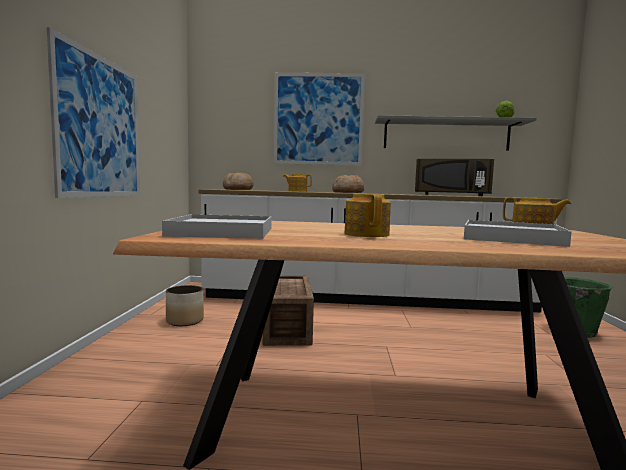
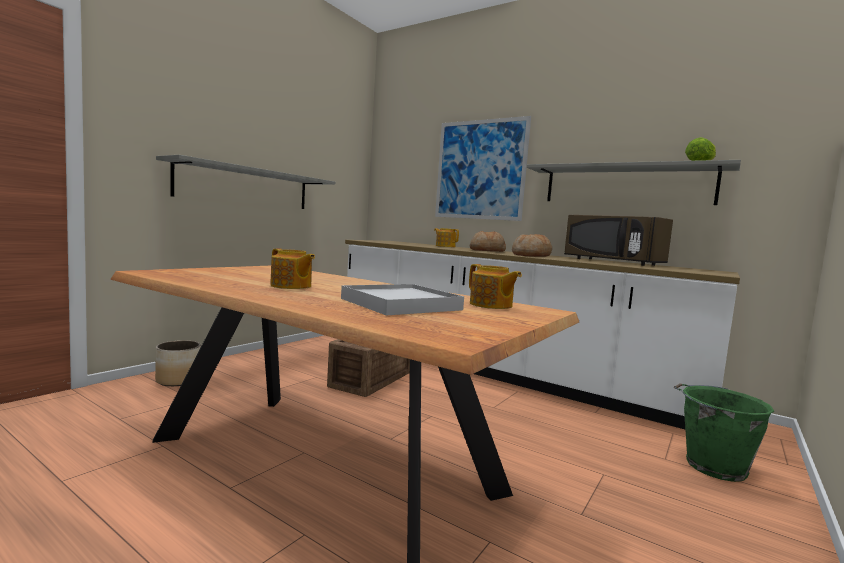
camera: 30 degrees right, 0 degrees up
(100, 127) = (246, 187): picture -> grey shelf
(184, 321) = (304, 356): planter -> planter (178, 380)
(223, 232) = (202, 273): white tray -> none
(238, 189) = (392, 241): bread -> bread (531, 256)
(367, 234) = (291, 286): teapot -> teapot turned 105 degrees clockwise

